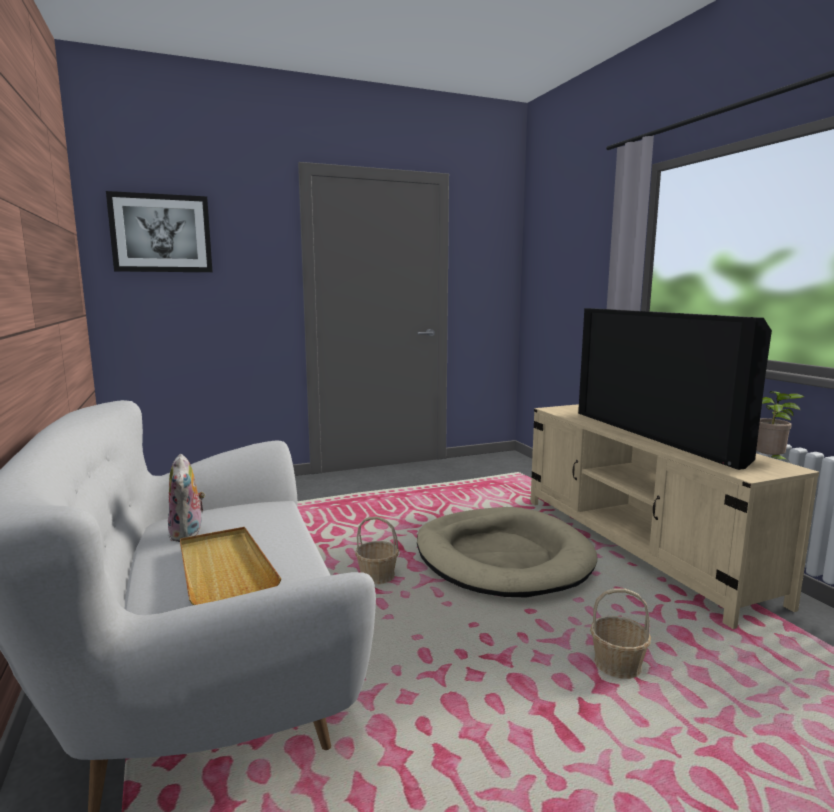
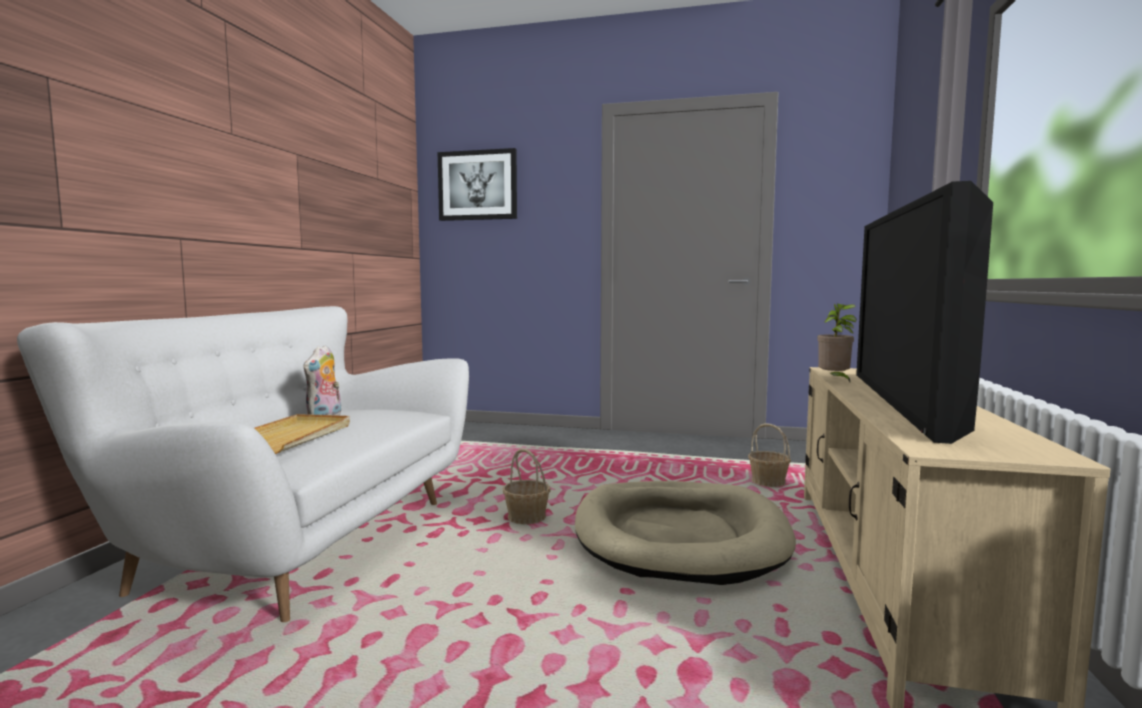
camera: 35 degrees right, 5 degrees down
(618, 665) = (644, 678): basket -> basket (768, 482)
(770, 462) = (1031, 445): potted plant -> potted plant (834, 380)

